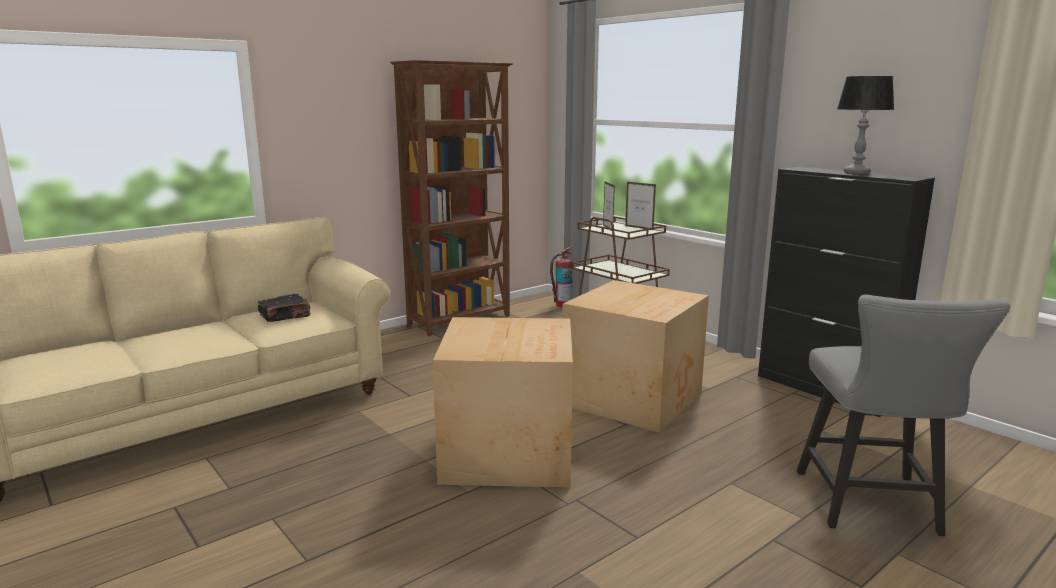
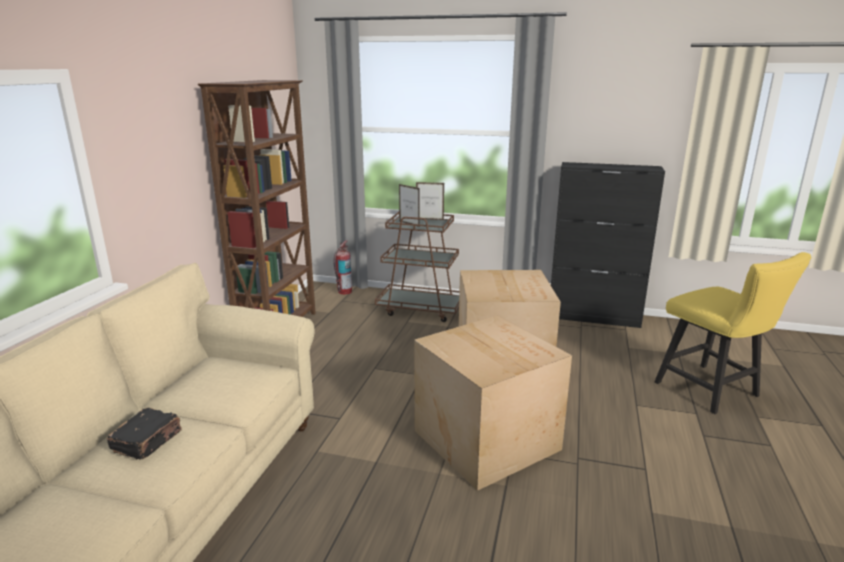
camera: 35 degrees left, 5 degrees up
(285, 316) = (223, 383): black book -> black book (148, 442)
(856, 173) = (615, 166): table lamp -> none
(871, 508) = (713, 392): grey chair -> yellow chair

